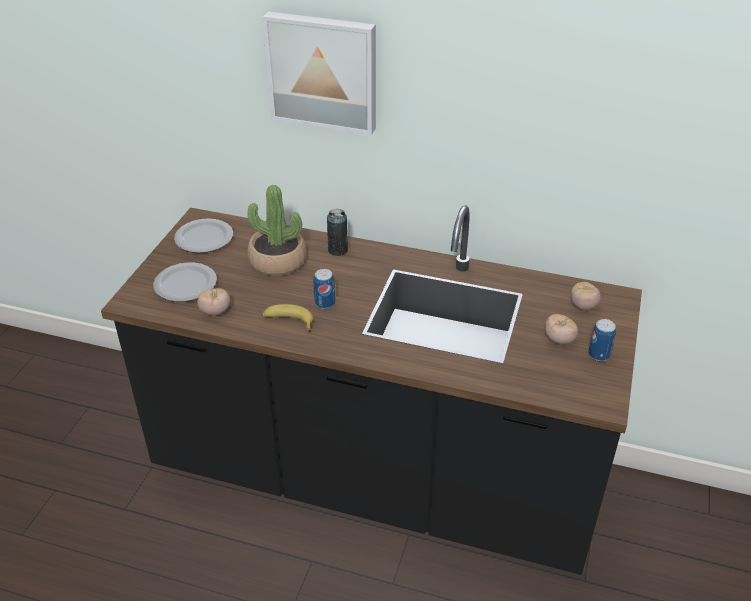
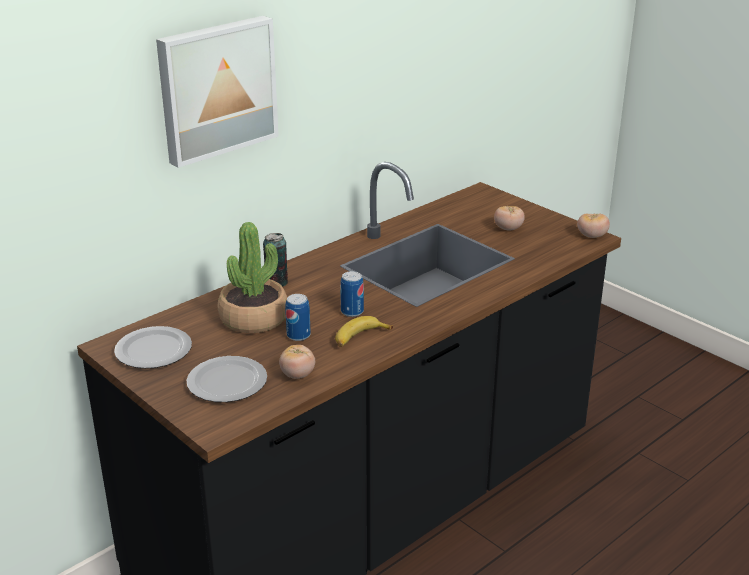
camera: 60 degrees left, 10 degrees down
(583, 306) = (478, 207): tomato -> tomato (591, 236)
(599, 355) = (539, 221): can -> can (298, 335)

